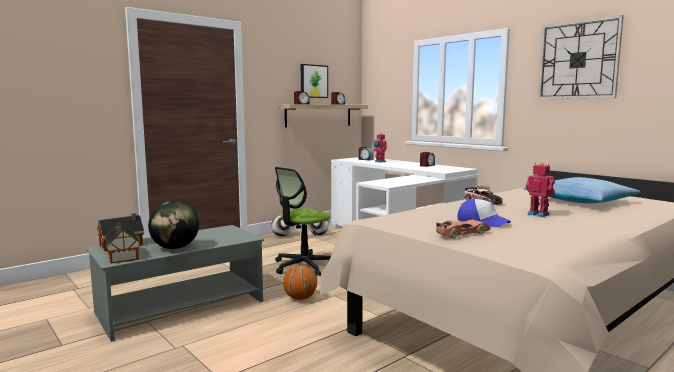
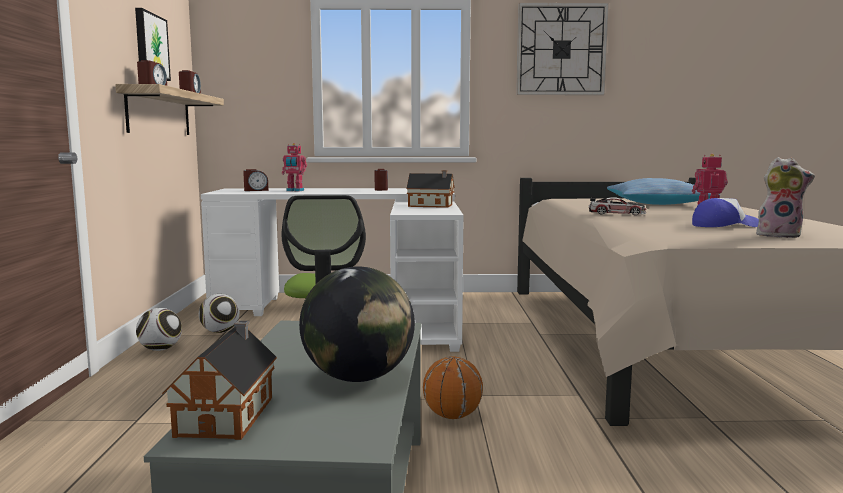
camera: 50 degrees left, 0 degrees up
(122, 257) = (335, 429): toy house -> toy house (432, 206)
(462, 234) = (779, 235): toy car -> plush toy

